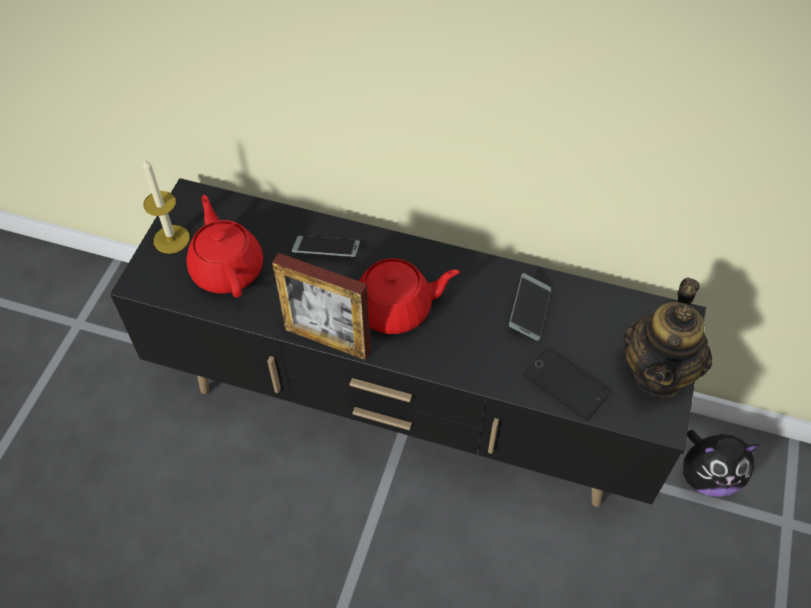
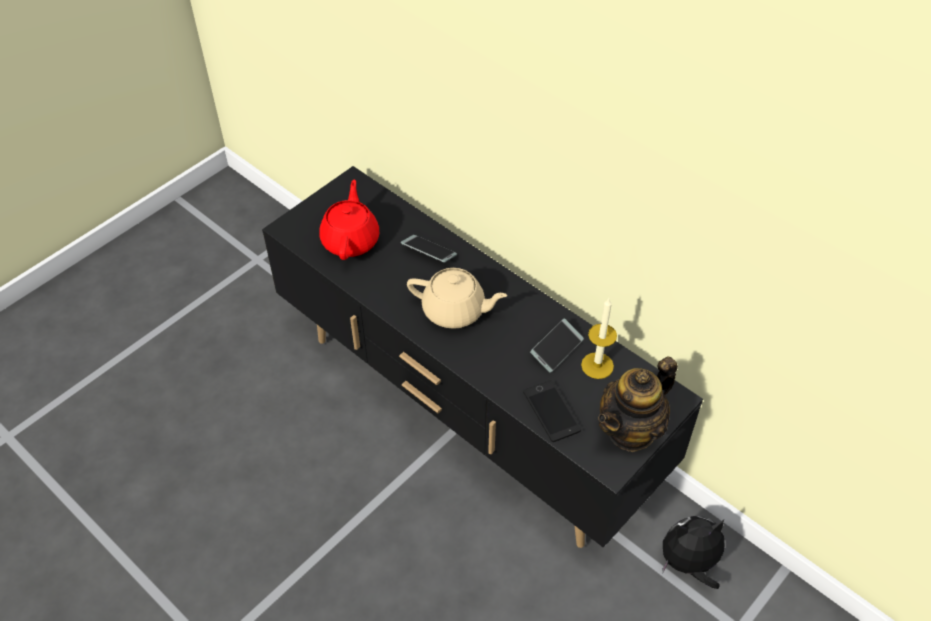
camera: 25 degrees right, 5 degrees down
(171, 239) = (323, 206): candle -> candle (597, 365)
(327, 340) = (393, 314): picture frame -> none
(395, 309) = (455, 311): red teapot -> beige teapot
(707, 476) = (688, 564): plush toy -> plush toy turned 150 degrees clockwise

